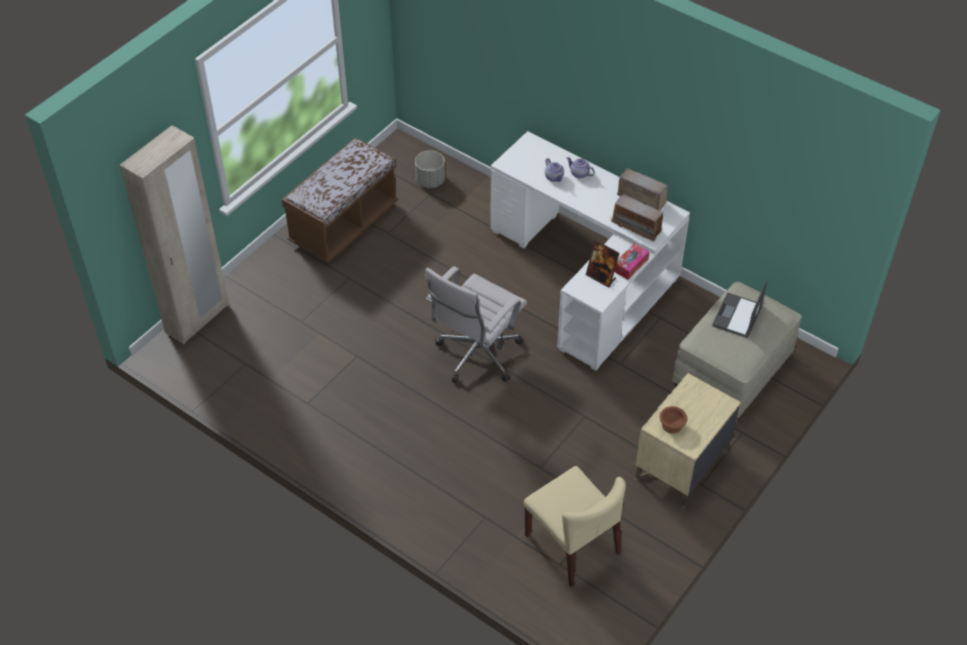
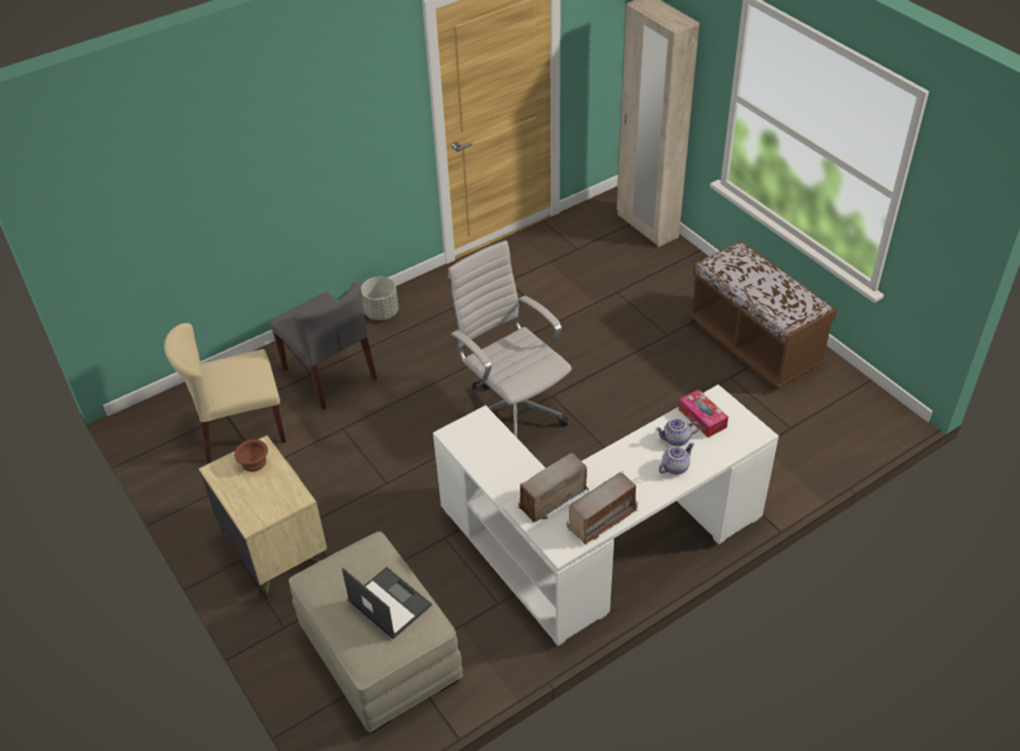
camera: 110 degrees right, 5 degrees down
(430, 181) = (815, 432): grey planter -> grey planter (381, 312)
(480, 501) = (330, 374): none -> grey chair
(601, 277) = (487, 446): picture frame -> none
(630, 265) = (495, 481): tissue box -> tissue box (702, 418)

